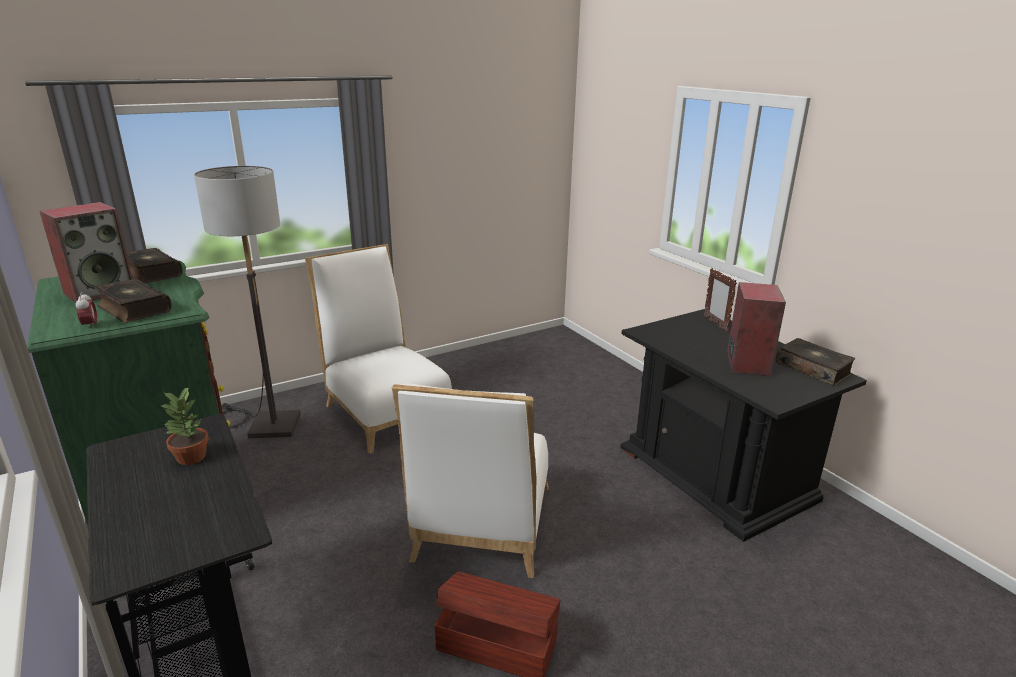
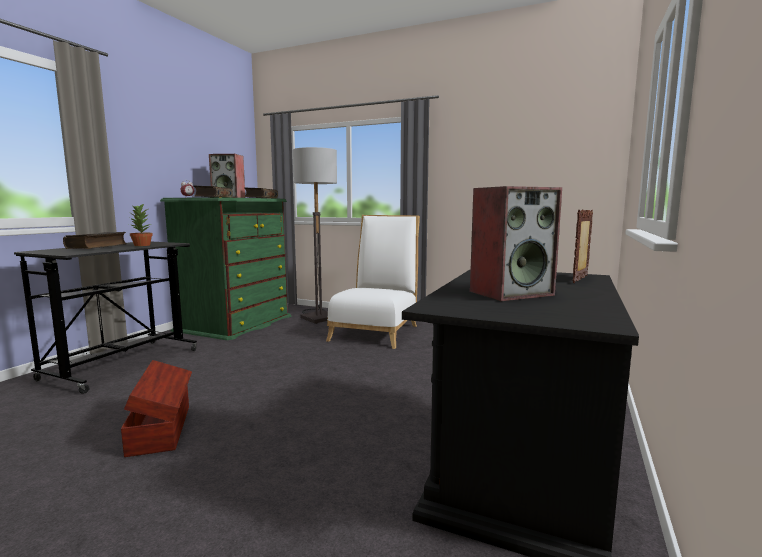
camera: 55 degrees right, 15 degrees down
(481, 529) = (284, 389): white chair -> none
(813, 369) = (580, 312): book -> book (98, 247)

